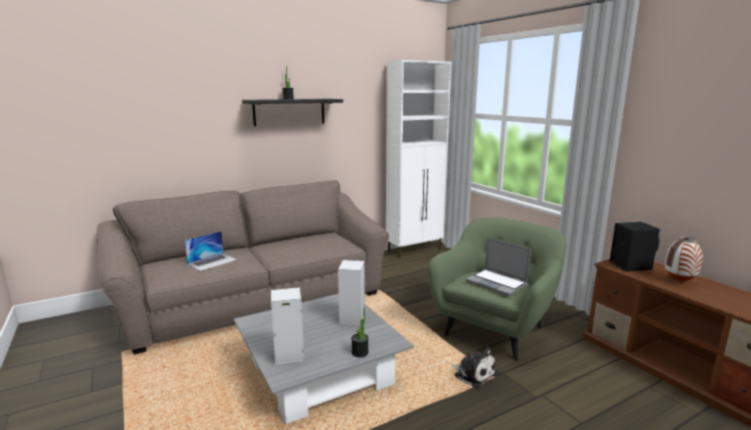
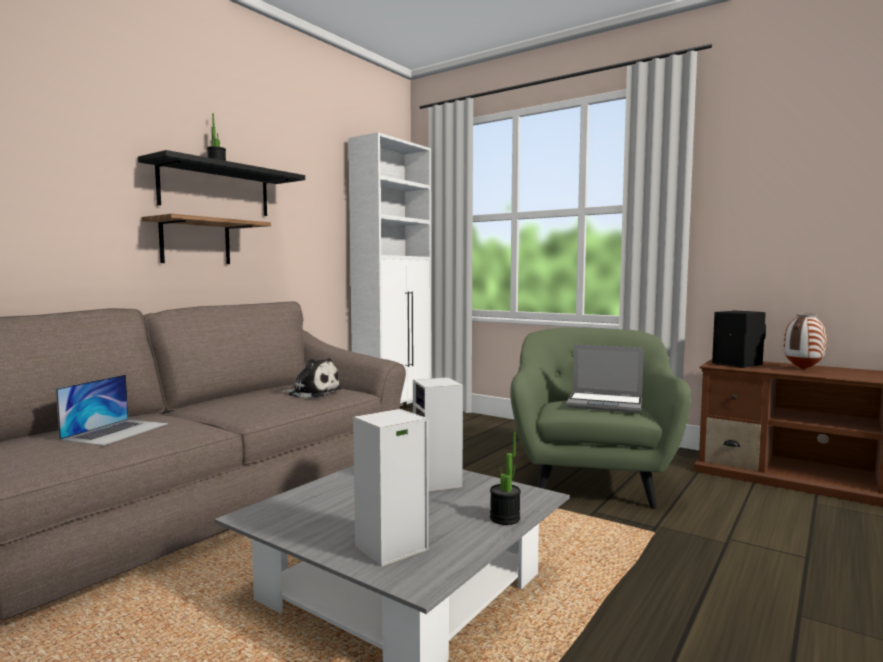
camera: 25 degrees left, 10 degrees down
(277, 145) = (195, 242): none -> shelf
(472, 374) = (624, 535): plush toy -> plush toy (312, 393)

